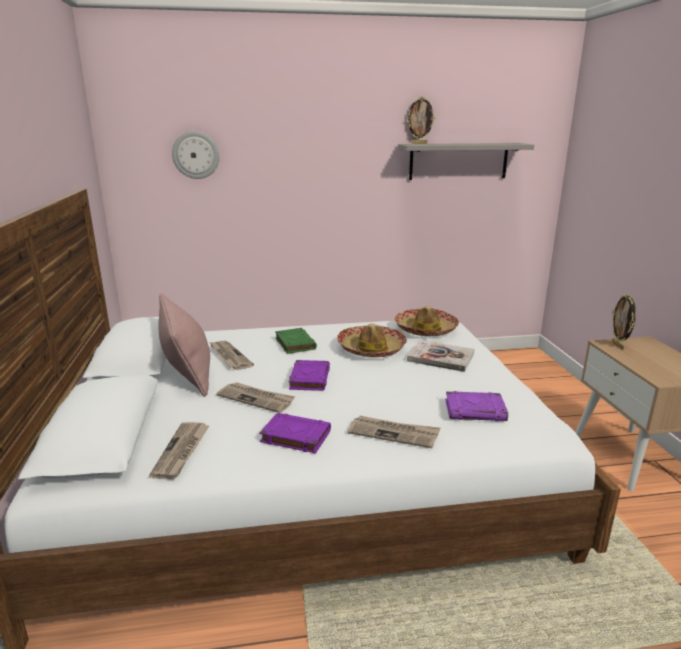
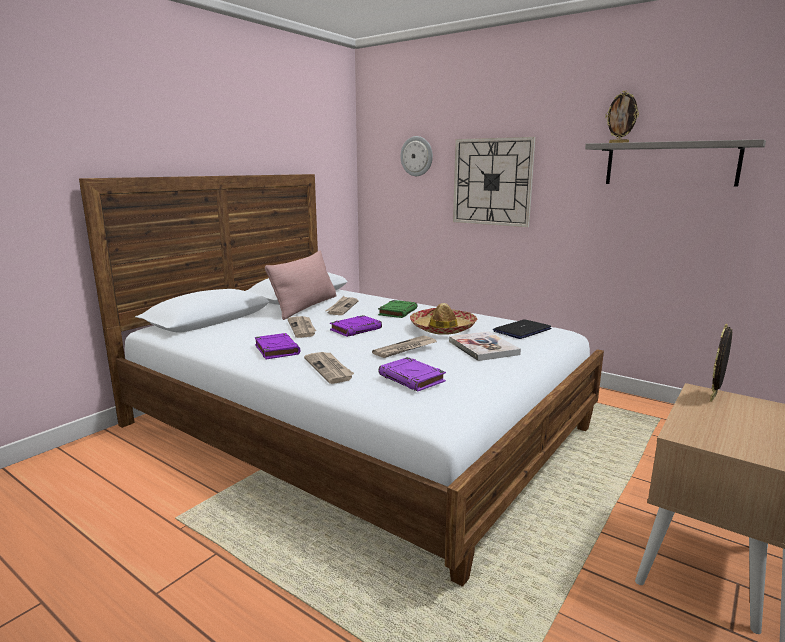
camera: 45 degrees right, 5 degrees down
(181, 452) = (216, 336): newspaper -> newspaper (405, 349)
(296, 182) = (492, 182): none -> wall clock
(426, 329) = (522, 330): hat -> laptop

